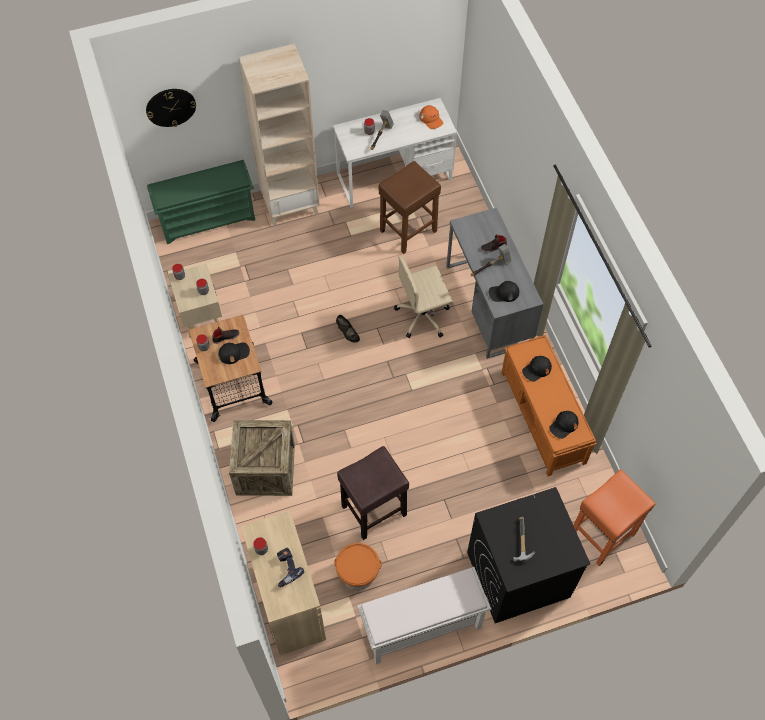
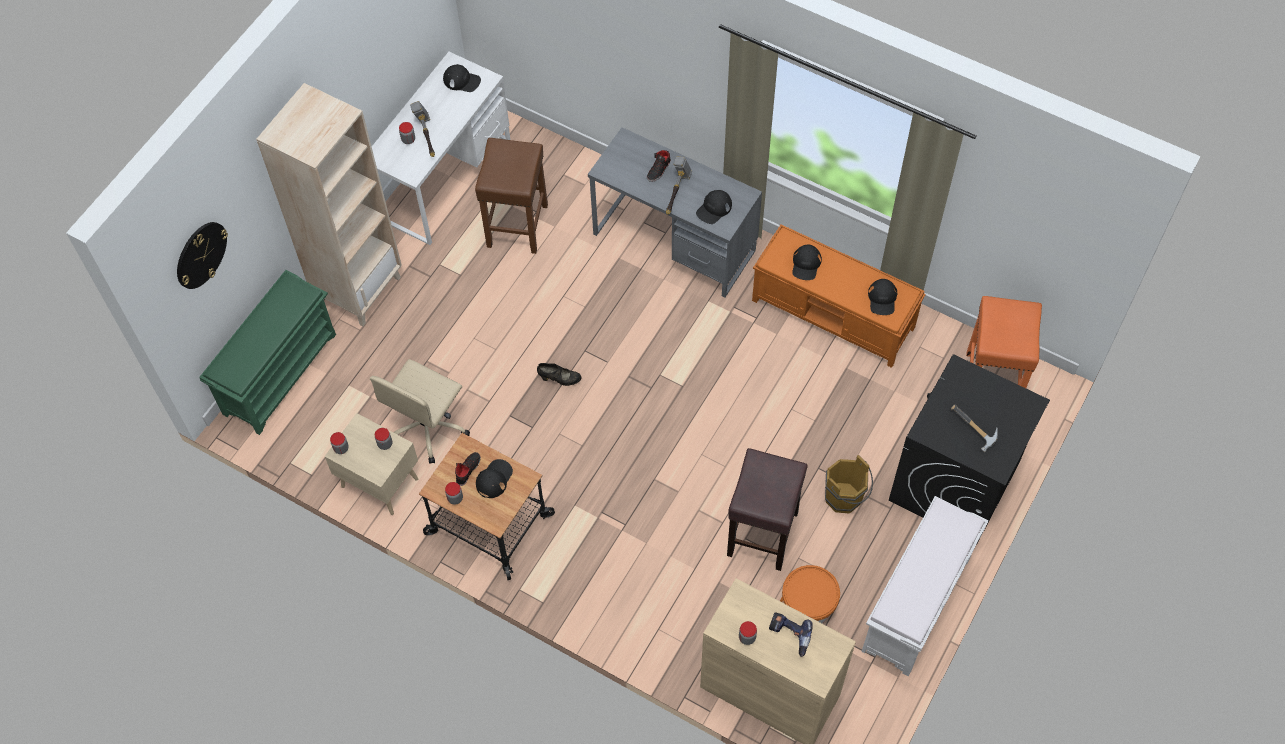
camera: 40 degrees left, 0 degrees up
(265, 469) = (613, 583): crate -> none
(423, 316) = (620, 302): beige office chair -> beige office chair (429, 426)
(431, 119) = (462, 81): orange cap -> black cap
(441, 530) = (845, 499): none -> brown bucket

